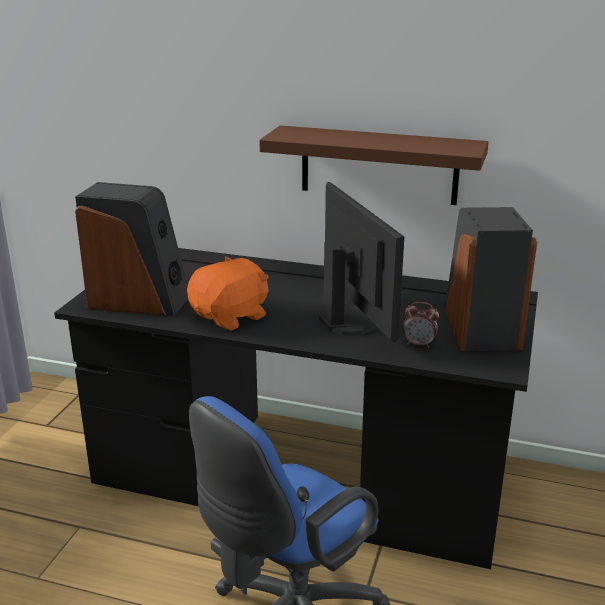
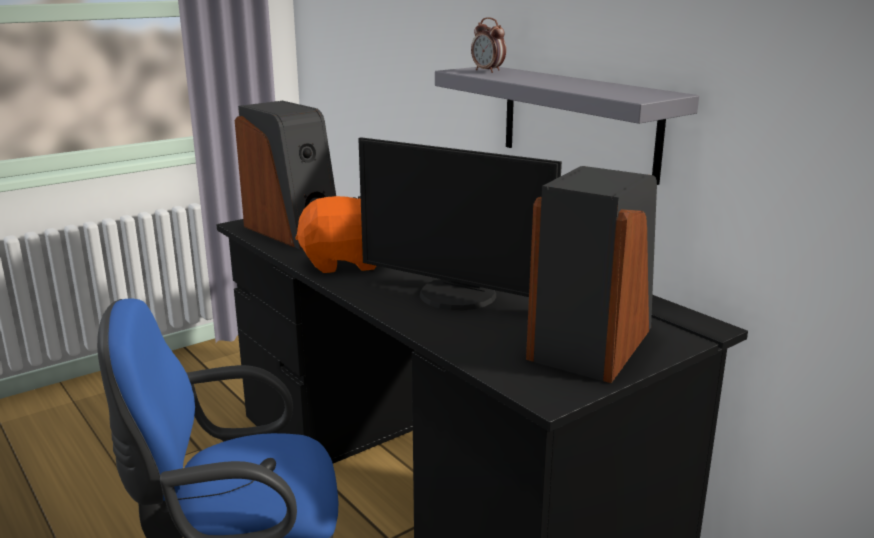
camera: 35 degrees right, 5 degrees down
(351, 320) = (456, 297): monitor -> monitor turned 105 degrees clockwise
(379, 165) = (579, 121): brown shelf -> grey shelf
(419, 344) = (490, 338): alarm clock -> alarm clock (488, 71)

